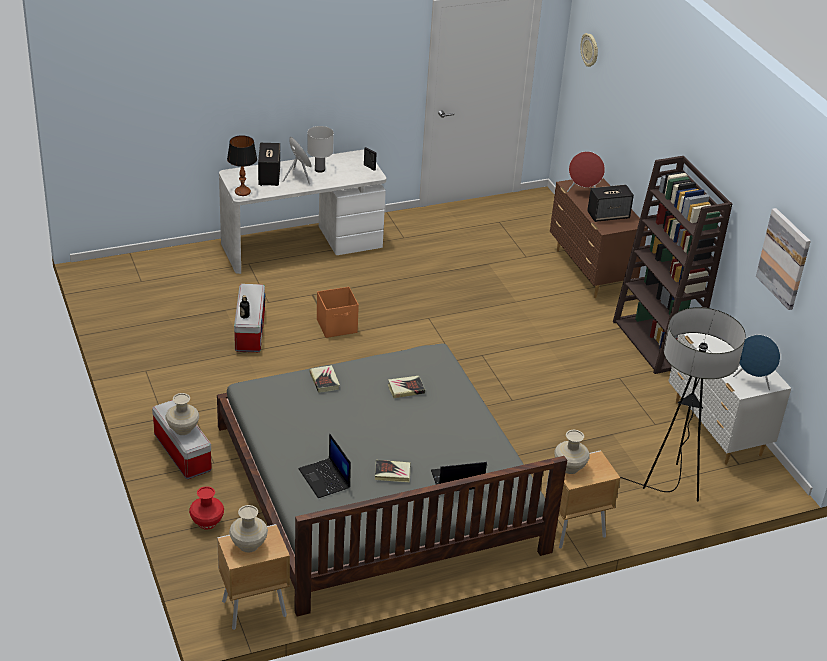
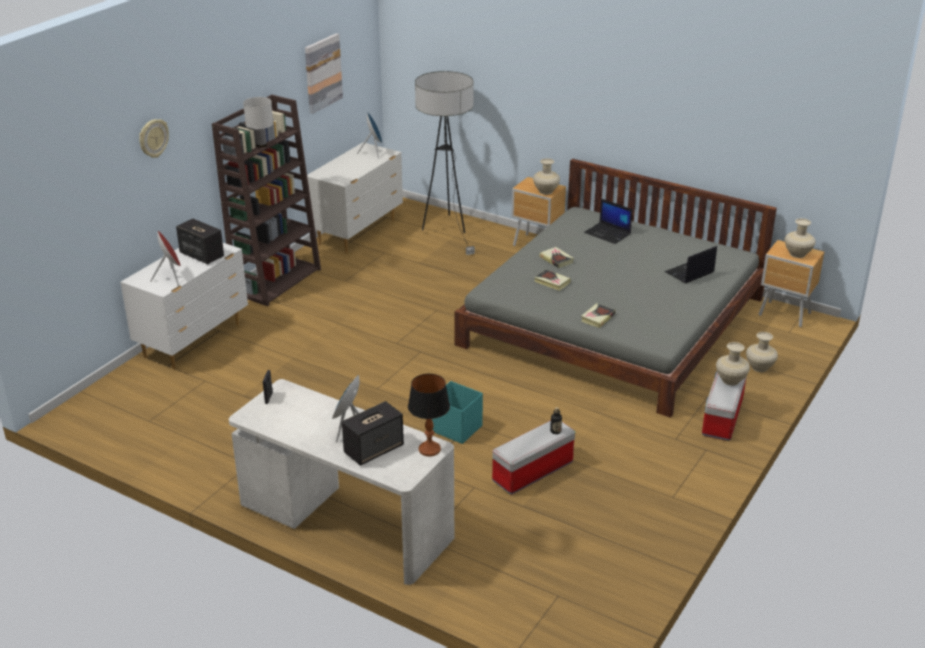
camera: 125 degrees left, 5 degrees down
(206, 523) = (759, 368): red vase -> beige vase
(319, 169) = (314, 425): white table lamp -> white table lamp (261, 145)
(325, 479) = (689, 273): laptop -> laptop turned 150 degrees counterclockwise
(337, 326) = (456, 428): orange storage box -> turquoise storage box
(392, 473) = (641, 255): book -> book (556, 260)
(590, 50) = (39, 192): wall clock -> wall clock (153, 138)
(590, 271) = (194, 341): brown dresser -> white dresser

